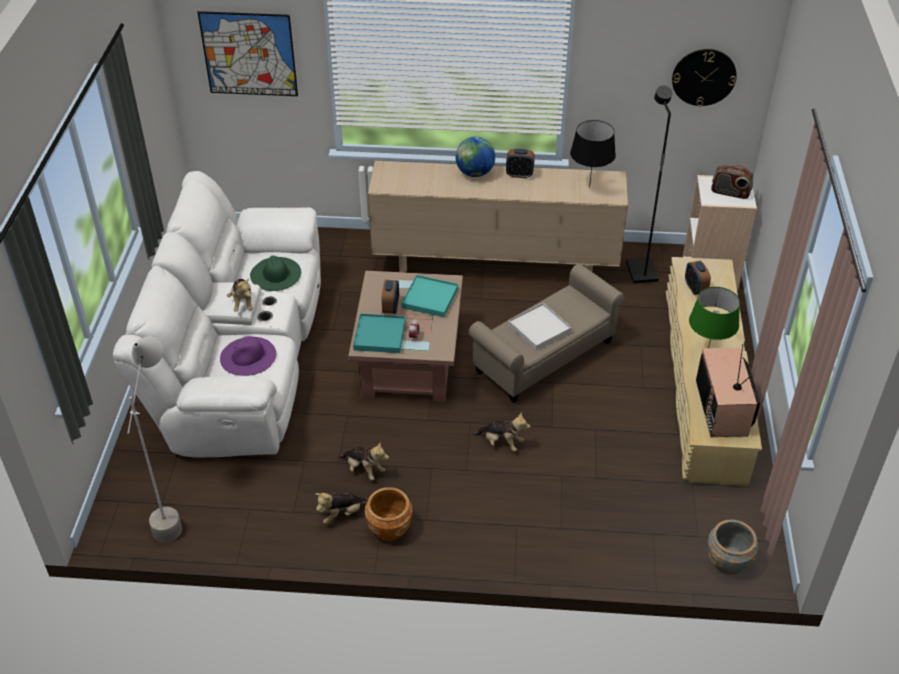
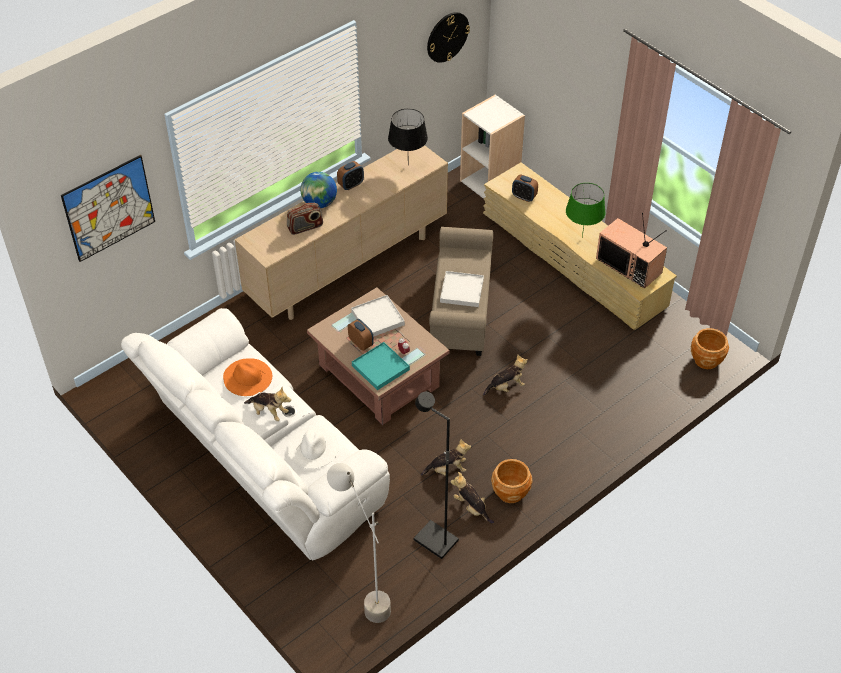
camera: 45 degrees left, 5 degrees up
(248, 356) = (313, 447): purple hat -> white hat
(275, 274) = (247, 377): green hat -> orange hat
(342, 514) = (471, 507): plush toy -> plush toy turned 120 degrees clockwise
(429, 298) = (377, 318): turquoise tray -> white tray
(640, 272) = (447, 209): black floor lamp -> black floor lamp (434, 541)
(728, 561) = (706, 360): grey planter -> brown planter
(730, 193) = (497, 113): radio -> radio (305, 227)

